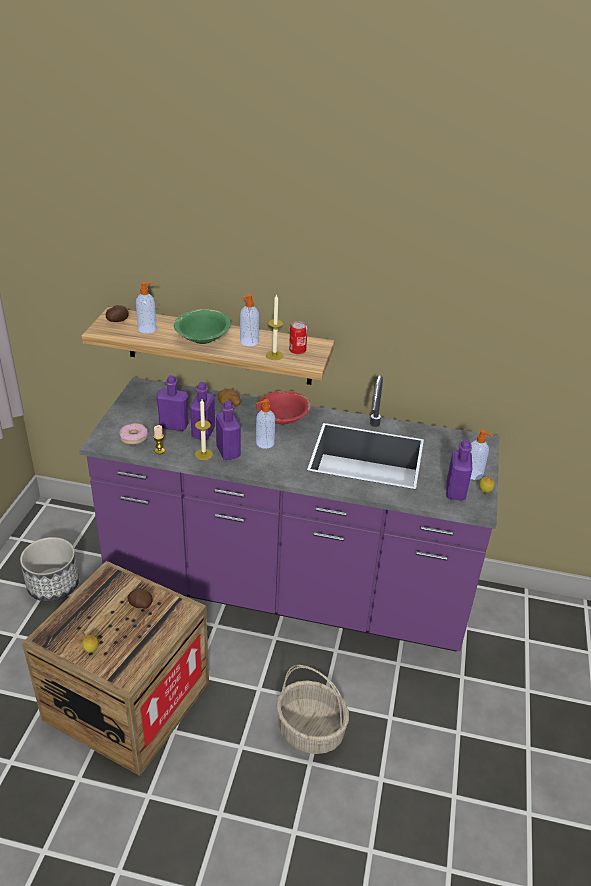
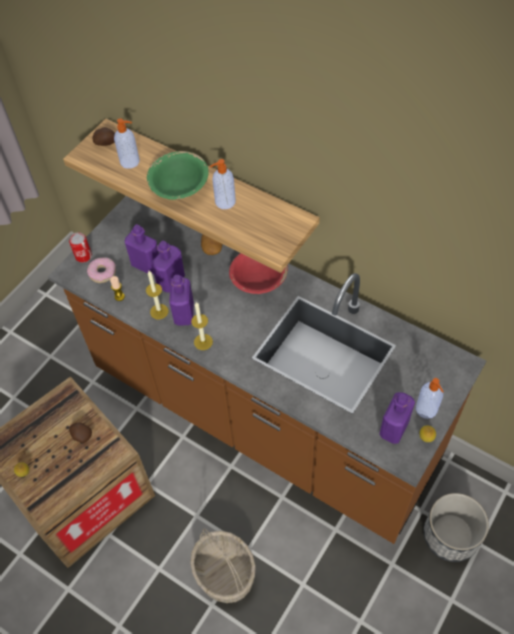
camera: 25 degrees right, 20 degrees up
(53, 584) = (58, 352): planter -> planter (450, 535)
(264, 443) = (224, 310): soap dispenser -> none
(274, 355) = (242, 229): candle -> candle (203, 342)
(287, 591) = (263, 417): purple counter -> brown counter
(297, 350) = (270, 225): can -> can (83, 256)

